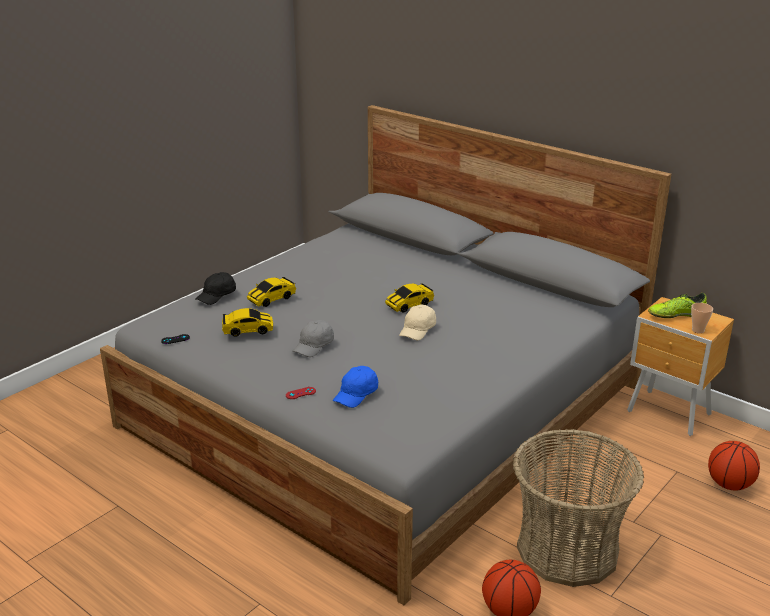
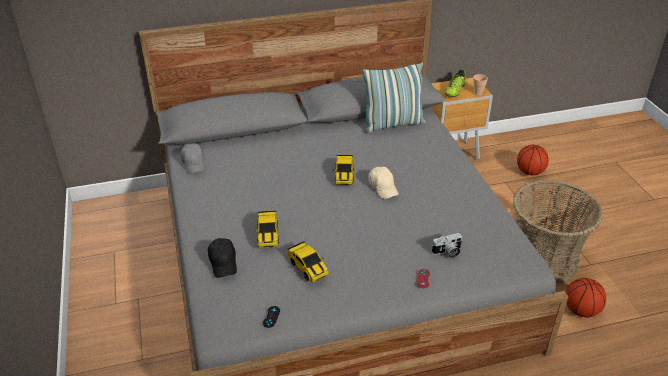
camera: 55 degrees left, 10 degrees up
(248, 330) = (307, 267): toy car -> toy car turned 120 degrees clockwise
(314, 346) = (359, 244): grey cap -> grey cap (194, 163)
(356, 394) = (447, 252): blue cap -> camera
(538, 301) = (392, 124): none -> pillow

